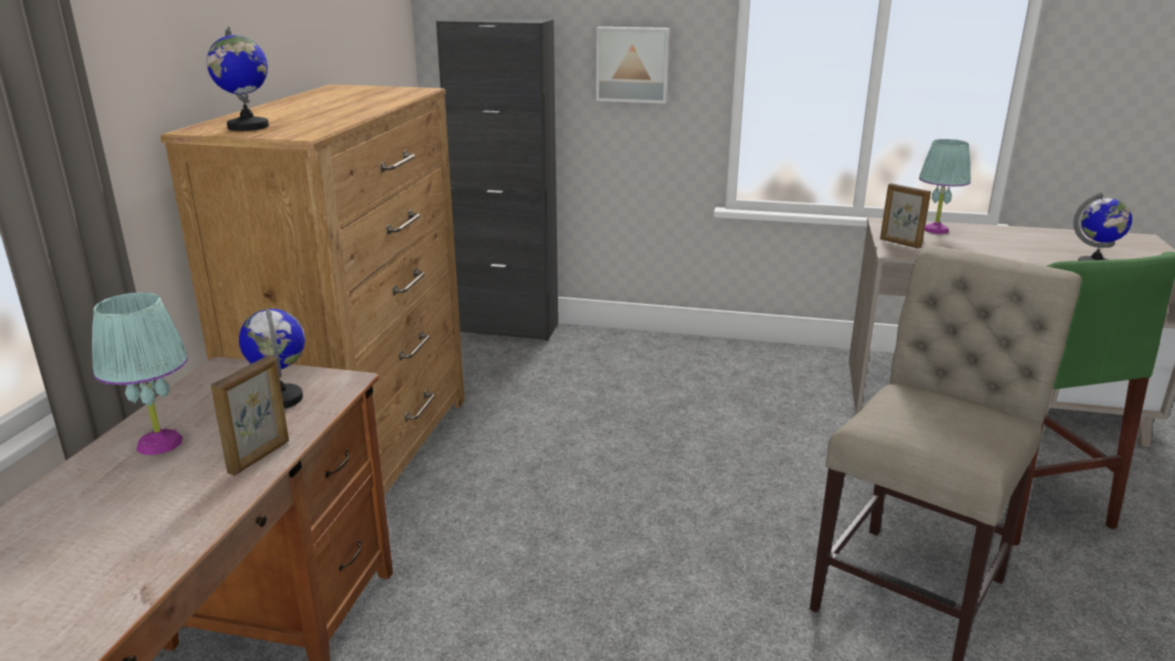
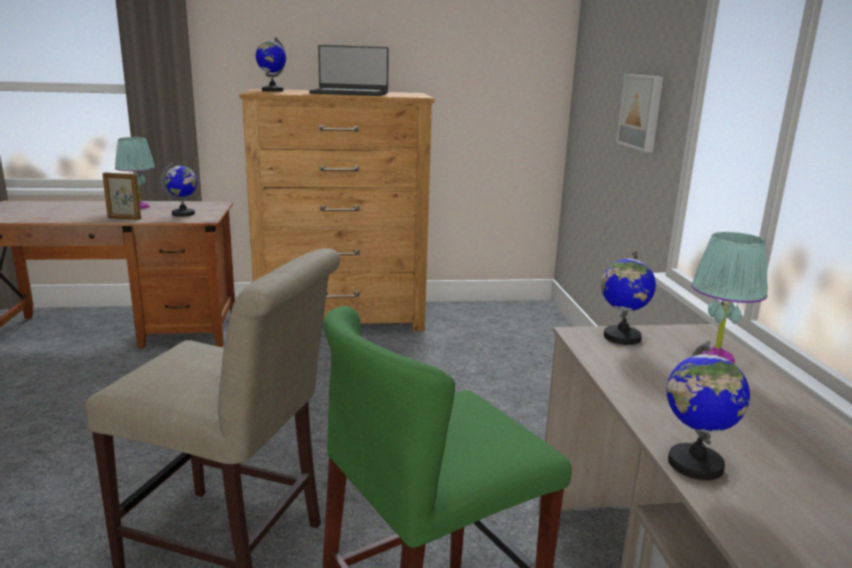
camera: 70 degrees right, 5 degrees down
(339, 104) = (349, 93): none -> laptop
(508, 328) = (552, 325): black cabinet -> none
(900, 243) = (621, 337): picture frame -> globe

